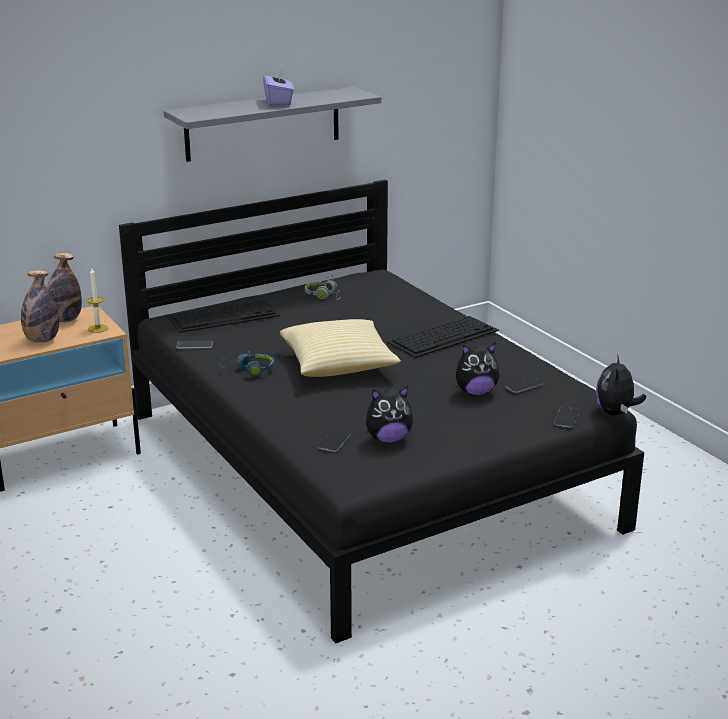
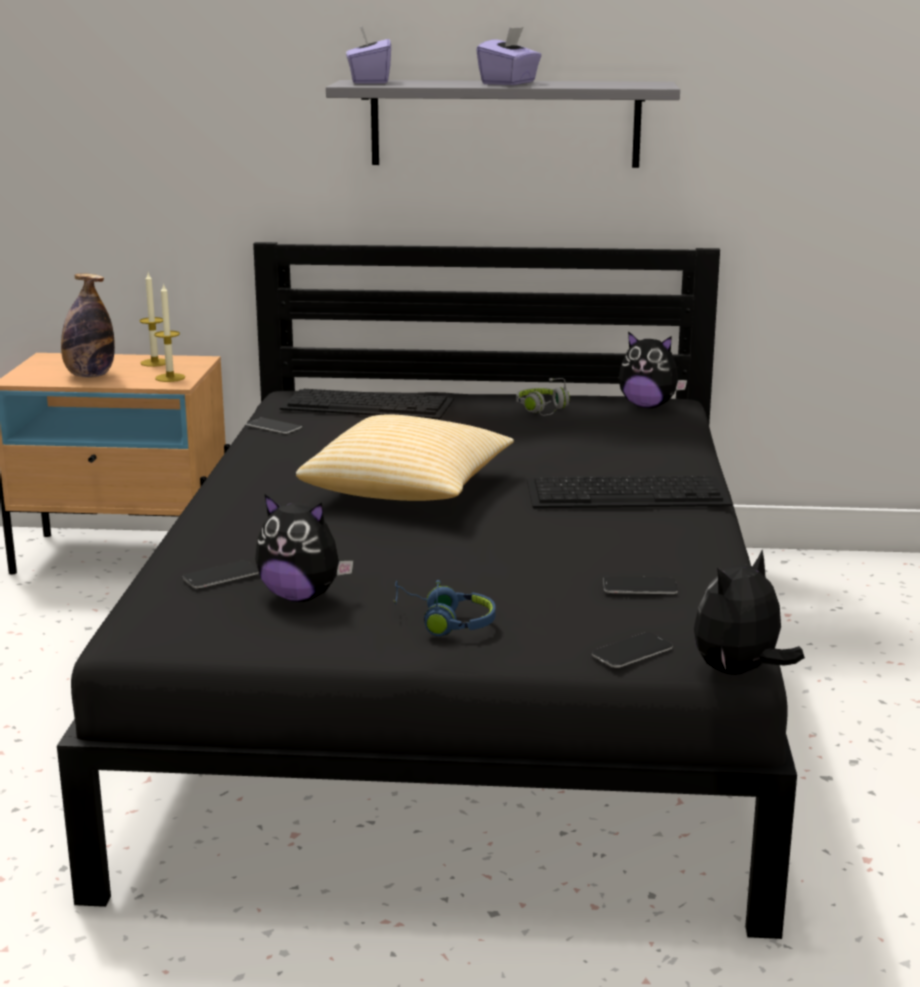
camera: 35 degrees right, 5 degrees down
(65, 320) = (155, 362): bottle -> candle
(195, 112) = (369, 82): none -> purple tissue box
(249, 370) = (281, 468): blue headphones -> blue headphones (443, 622)
(476, 392) = (546, 575): plush toy -> plush toy (648, 406)

